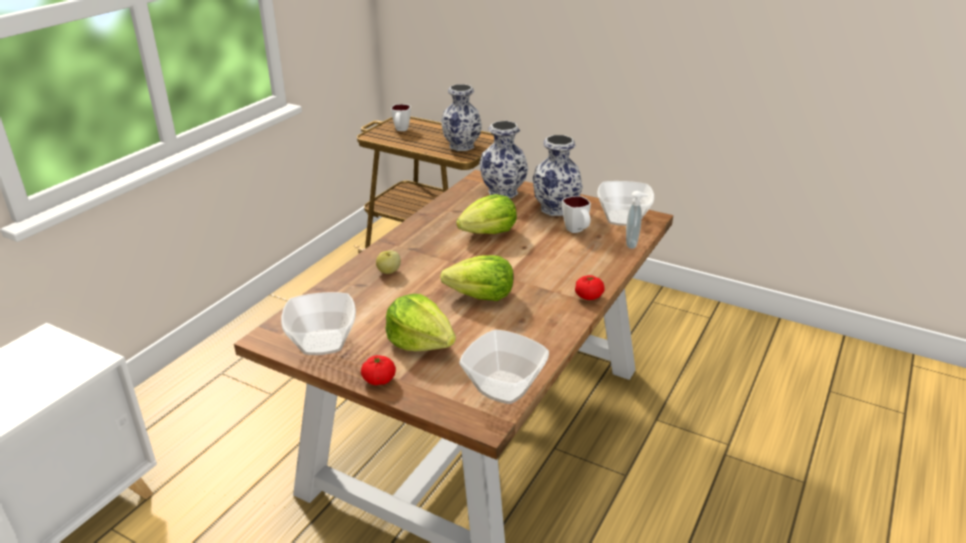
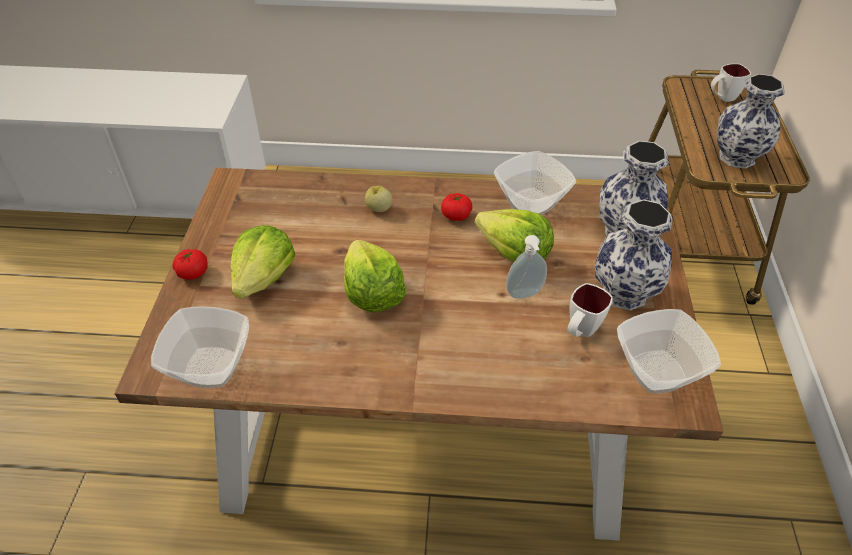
camera: 65 degrees right, 15 degrees up
(323, 343) = (235, 216): bowl -> bowl (530, 204)
(588, 296) = (424, 389): tomato -> tomato (456, 215)
(633, 244) = (590, 402): soap dispenser -> soap dispenser (525, 295)

